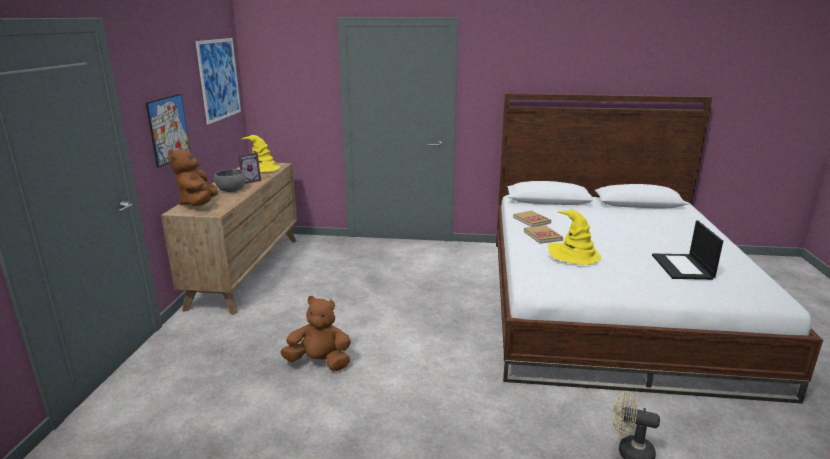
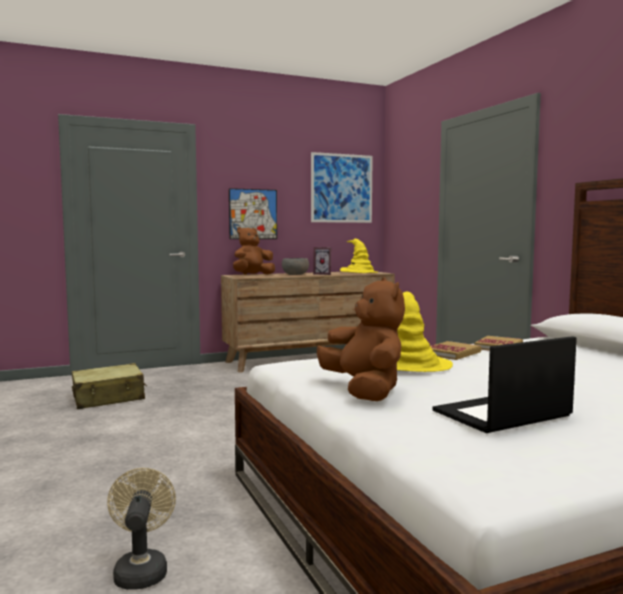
camera: 60 degrees right, 15 degrees down
(219, 412) = (108, 398): none -> beige suitcase
(320, 362) = (197, 406): brown plush toy -> brown plush toy (364, 391)

